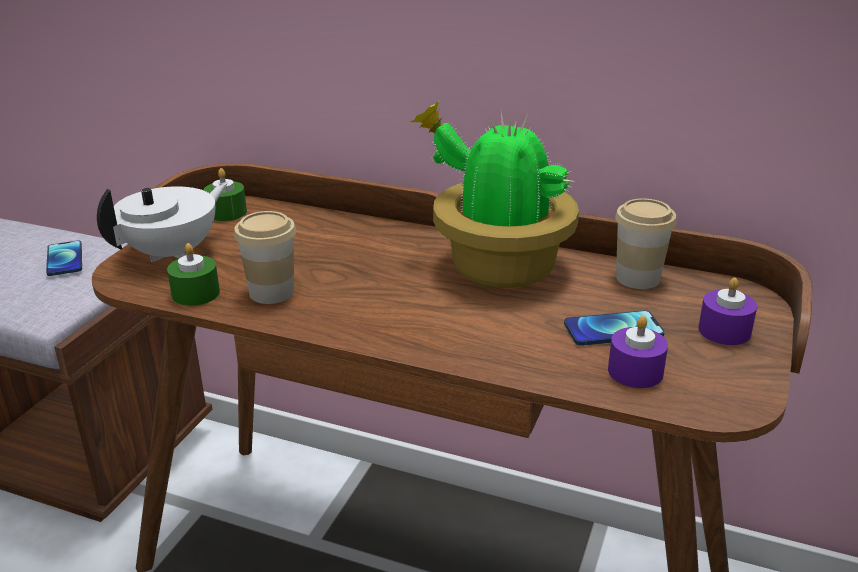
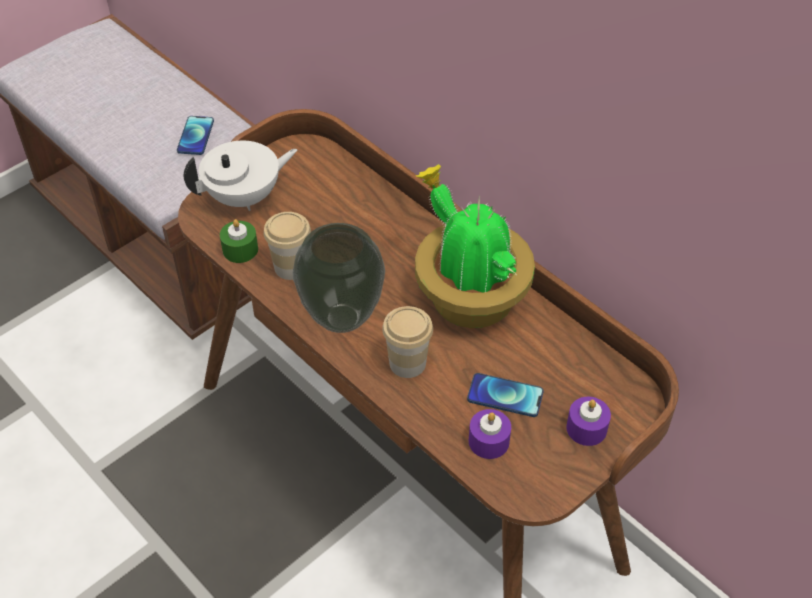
camera: 25 degrees right, 20 degrees up
(226, 212) = (304, 158): green candle -> none
(370, 318) = (342, 320): none -> vase
(637, 278) = (567, 349): cup -> cup (407, 363)

